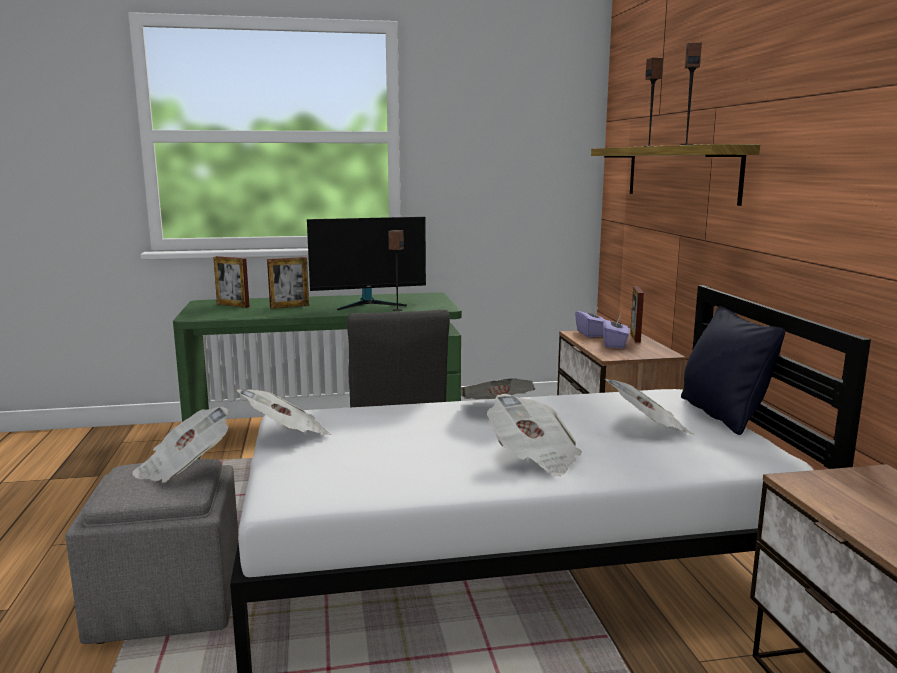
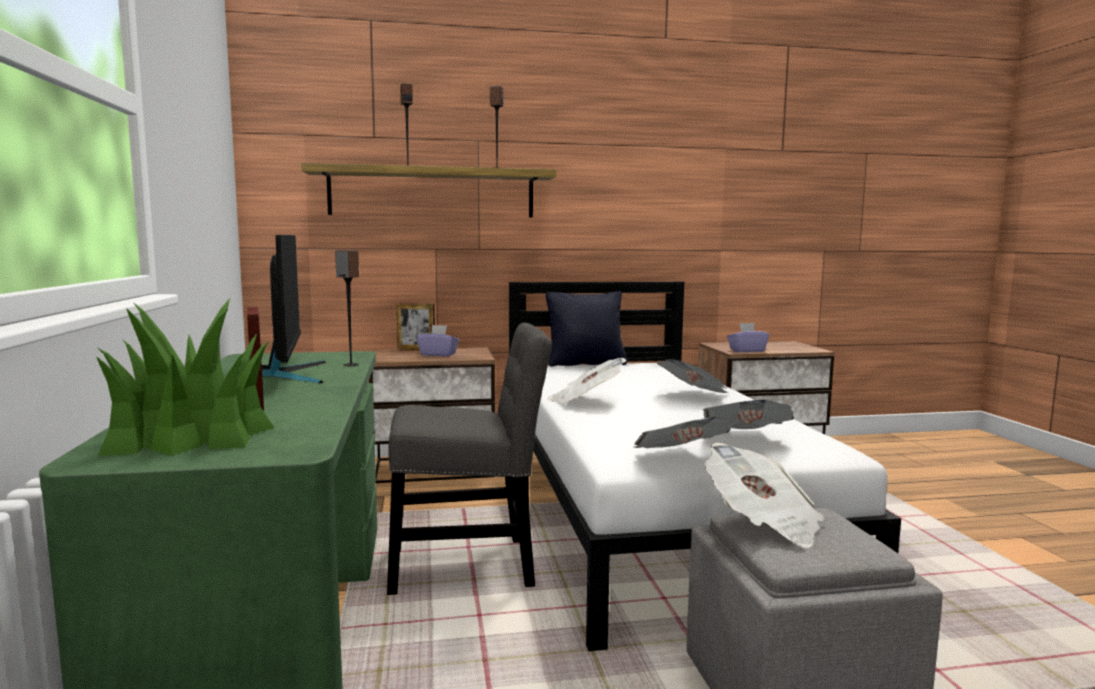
camera: 90 degrees left, 5 degrees down
(233, 305) = (190, 433): picture frame -> potted plant
(591, 334) = (391, 356): purple tissue box -> purple tissue box (746, 350)
(648, 428) = (620, 375): newspaper -> newspaper (745, 440)

